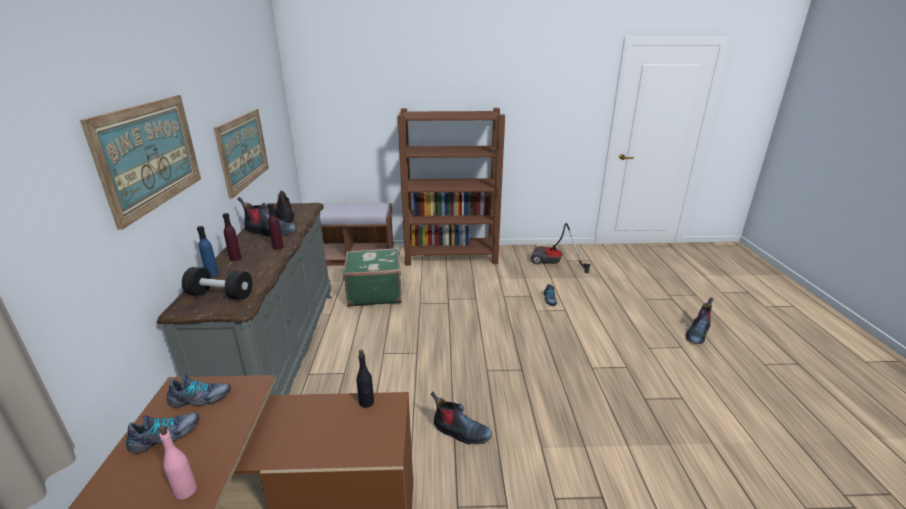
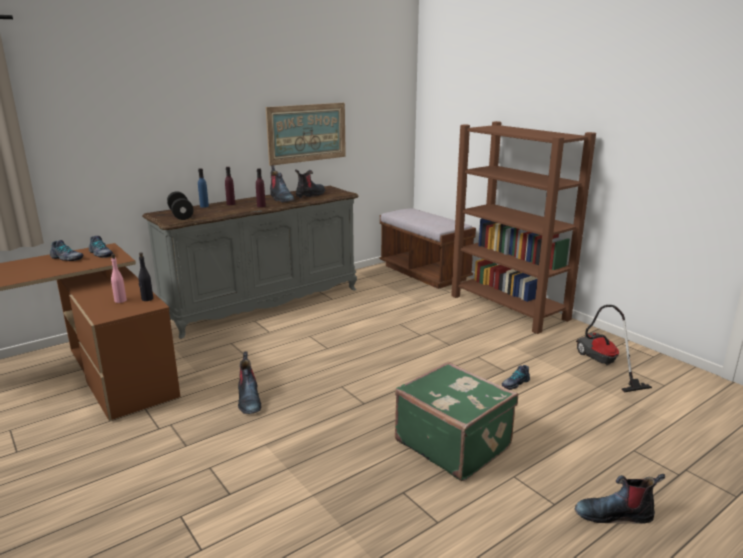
camera: 55 degrees right, 5 degrees down
(150, 155) = (178, 111): picture -> none
(185, 490) = (31, 274): pink bottle -> pink bottle (120, 300)
(374, 293) = (386, 301): green suitcase -> green suitcase (453, 443)

